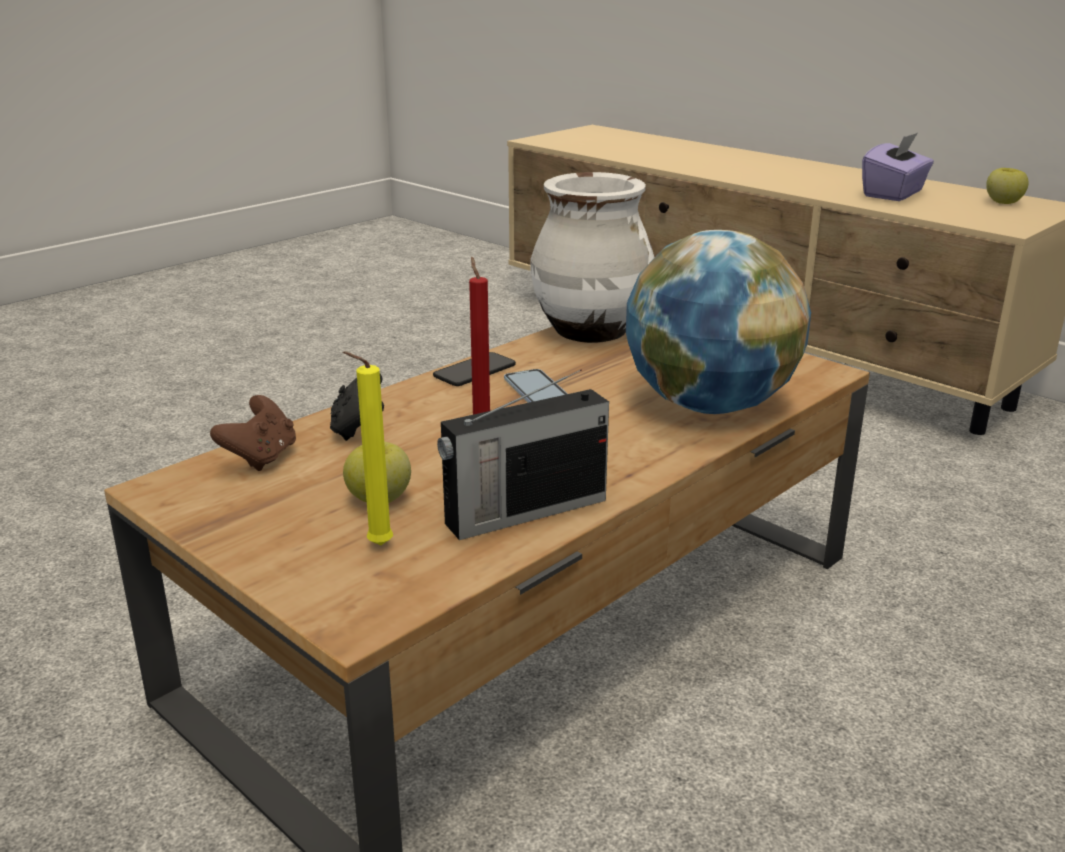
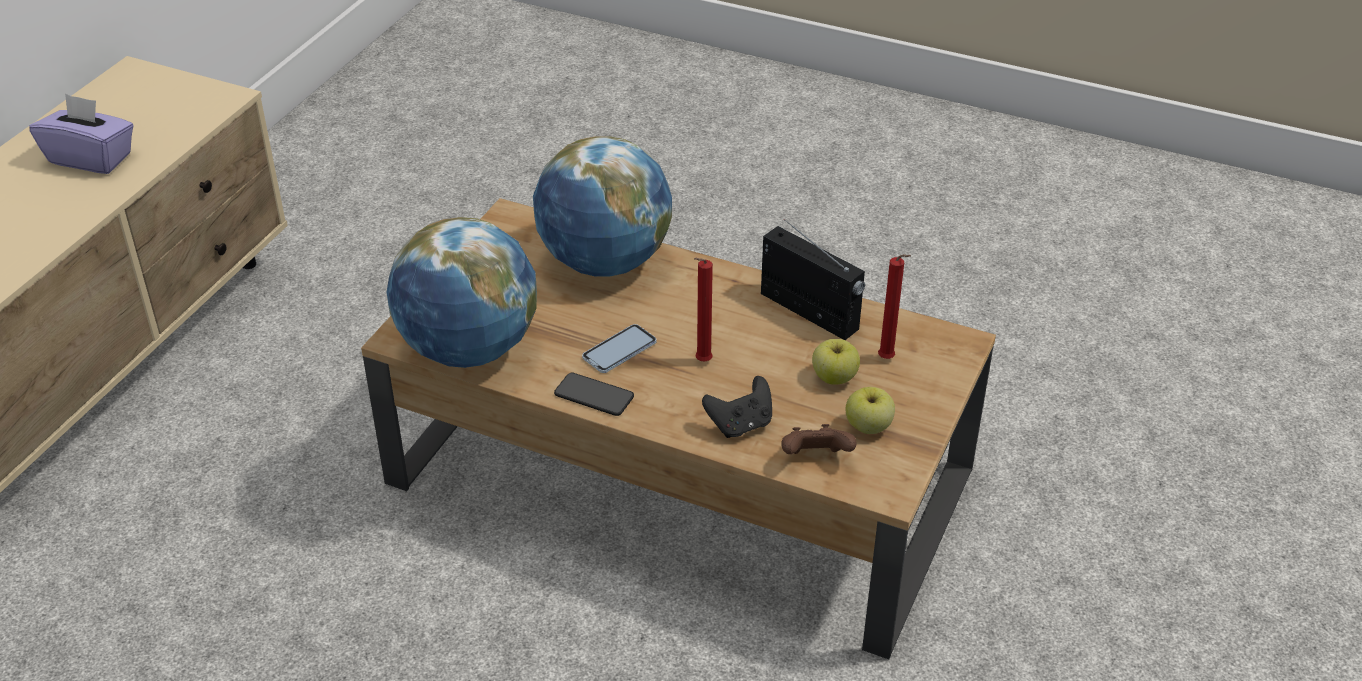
camera: 110 degrees left, 15 degrees up
(376, 546) = (888, 360): yellow candle -> red candle
(590, 332) = (469, 349): white vase -> globe
(1003, 202) = (122, 97): apple -> apple (868, 427)

